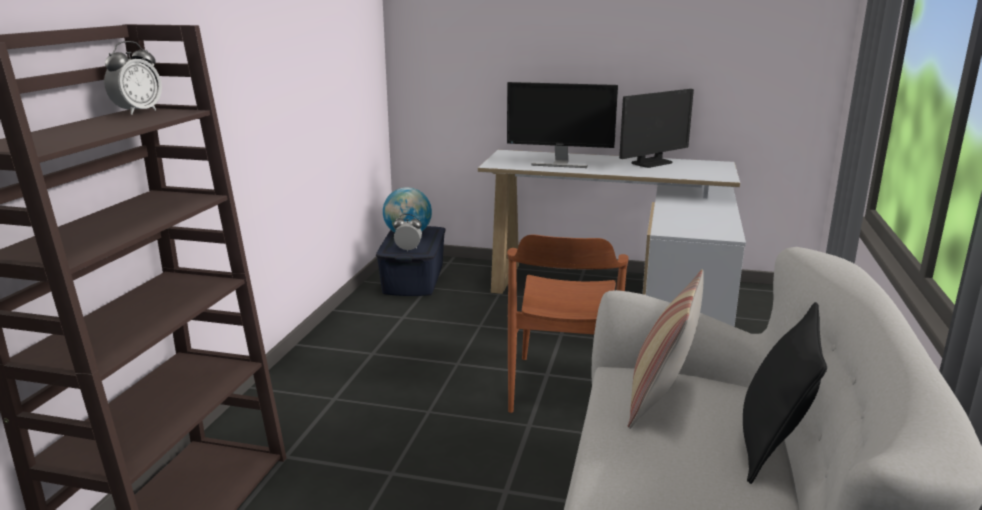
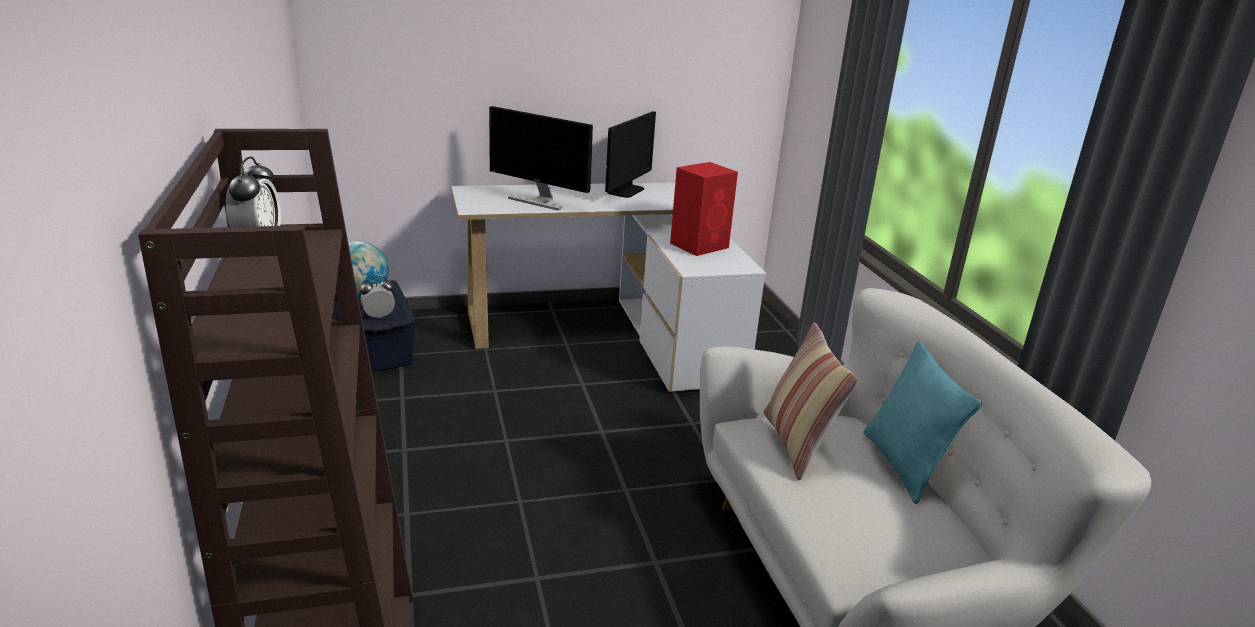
camera: 30 degrees left, 5 degrees up
(559, 164) = (539, 201): monitor -> monitor turned 45 degrees clockwise
(563, 387) = (627, 442): brown chair -> none
(698, 214) = (700, 245): none -> red speaker
(772, 445) = (903, 466): black pillow -> turquoise pillow

